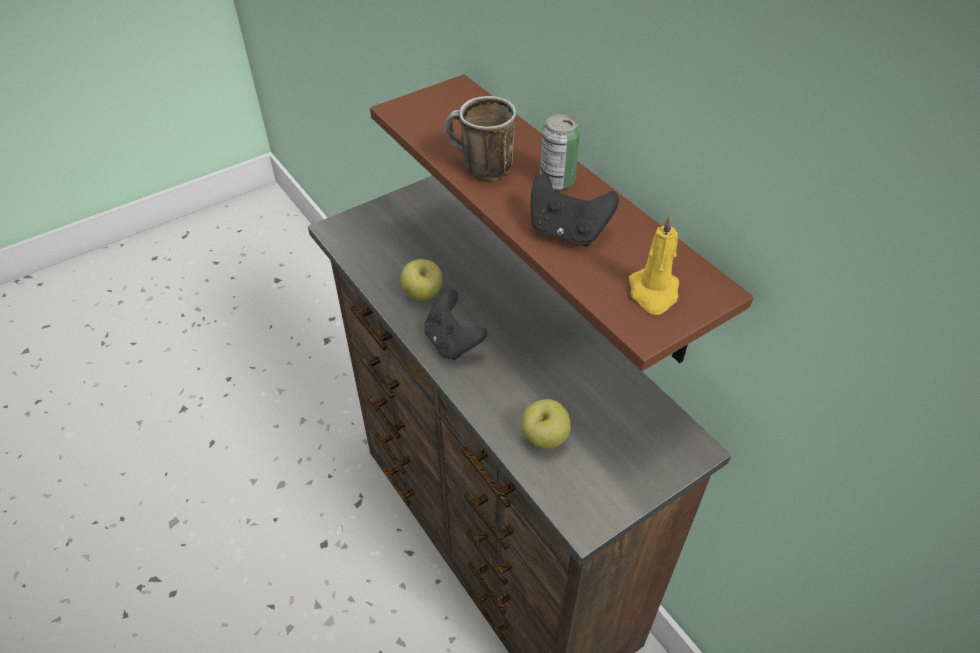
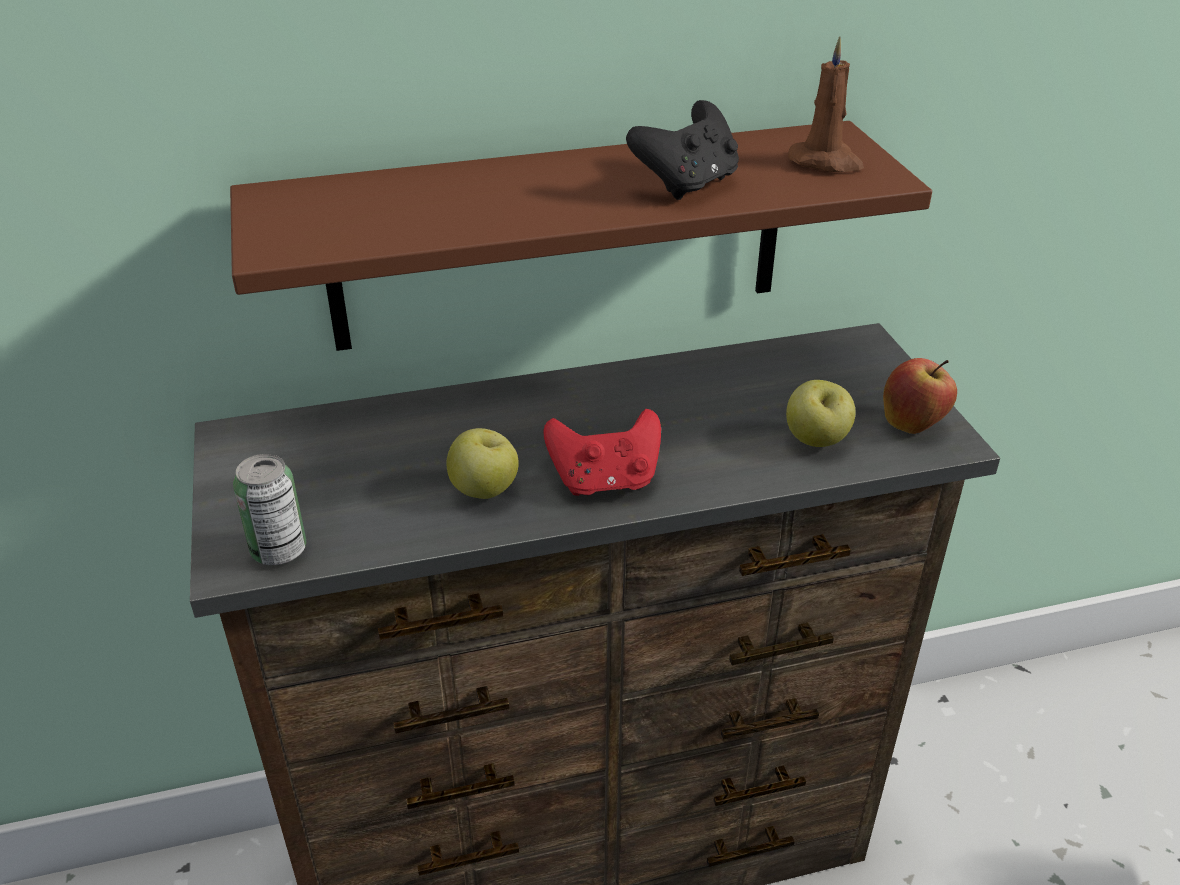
camera: 70 degrees left, 10 degrees down
(452, 342) = (605, 481): black game controller -> red game controller
(479, 169) = (503, 214): mug -> none
(557, 181) = (576, 171): can -> can (279, 550)
(595, 494) = (913, 424): none -> apple
(653, 293) = (826, 162): yellow candle -> brown candle

